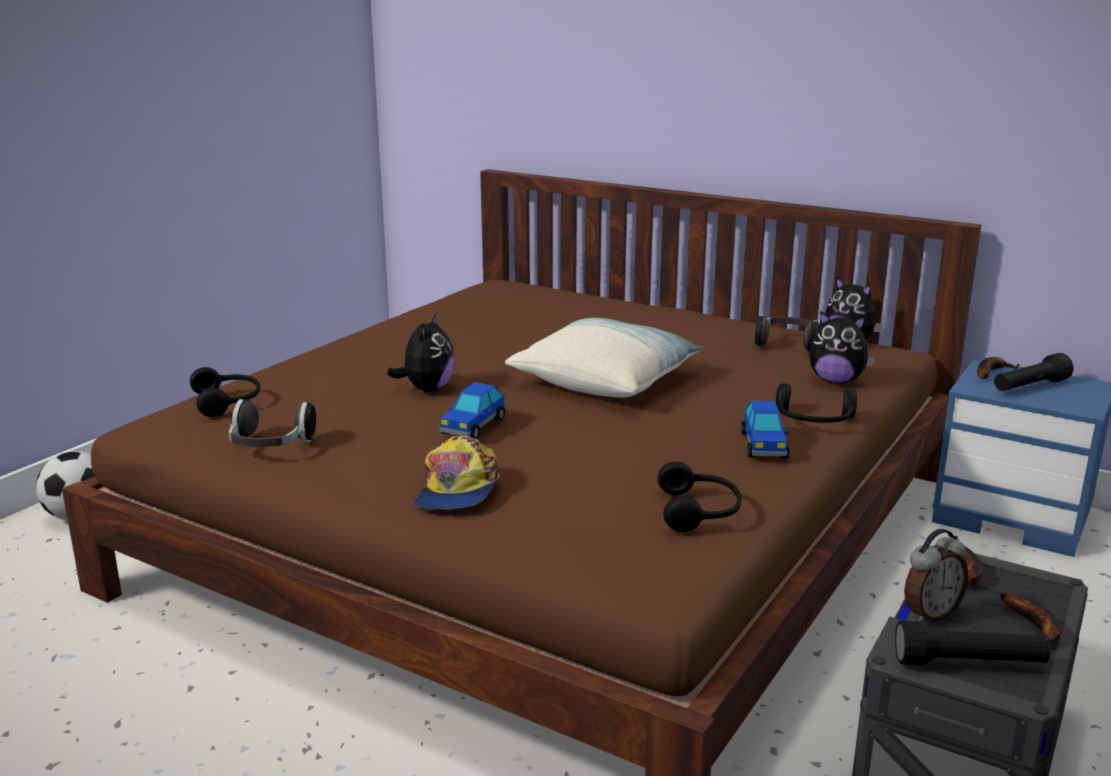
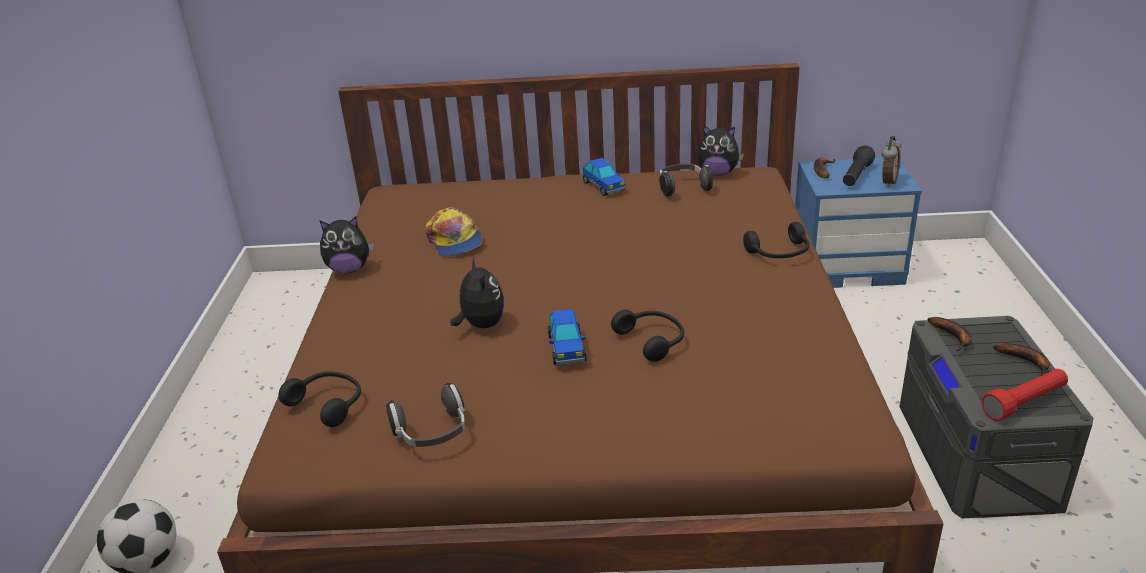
camera: 30 degrees left, 10 degrees up
(457, 490) = (632, 412): cap -> cap (454, 241)
(606, 381) = (603, 266): pillow -> none
(700, 511) = (808, 361): black headphones -> black headphones (652, 340)
(763, 446) = (776, 287): toy car -> toy car (604, 186)
(836, 381) = (752, 212): plush toy -> plush toy (349, 269)
(930, 614) = (968, 376): alarm clock -> alarm clock (887, 182)
(969, 663) = (1024, 403): black flashlight -> red flashlight

